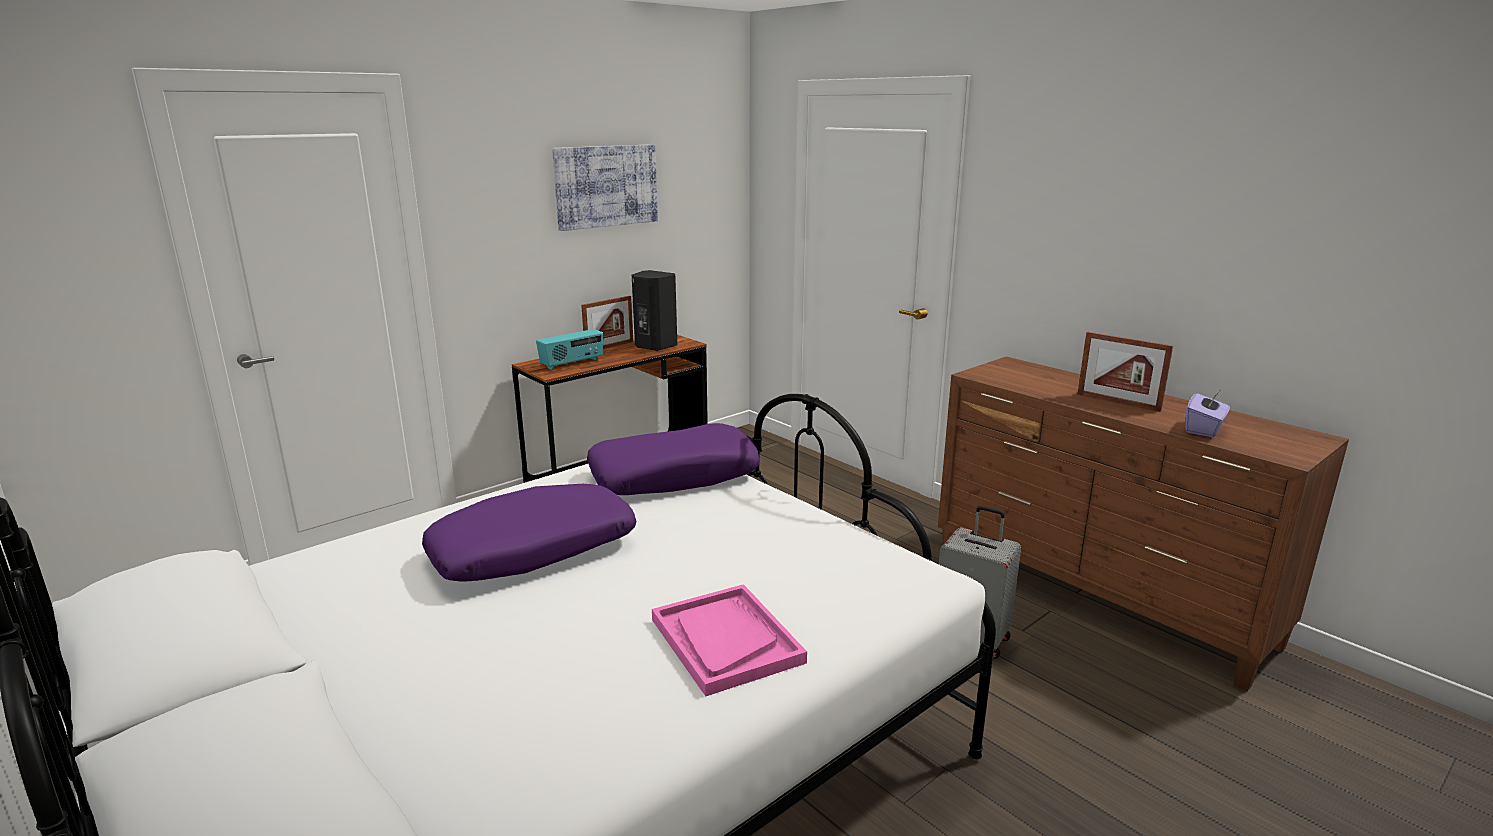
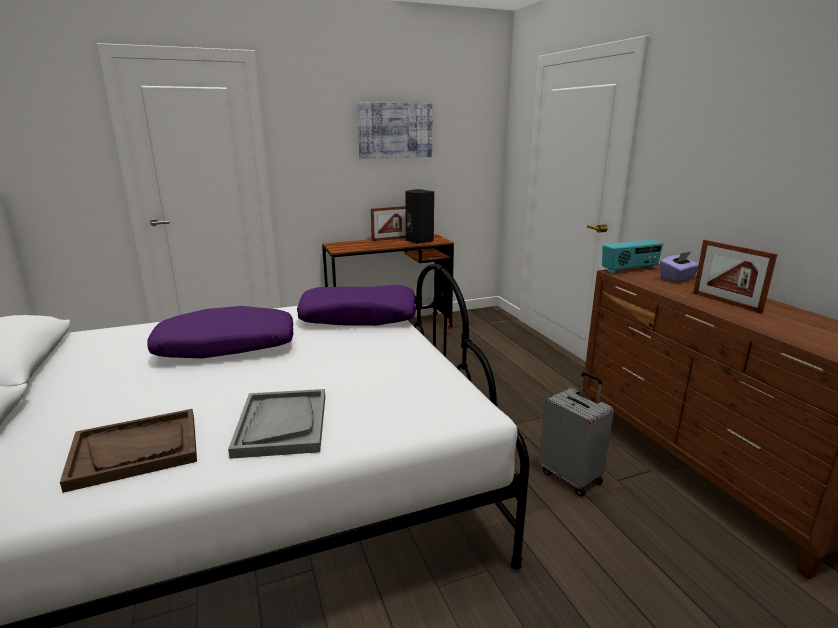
camera: 20 degrees right, 0 degrees up
(570, 715) = (136, 450): none -> brown tray
(572, 364) = (357, 246): radio -> radio (629, 270)
(725, 640) = (282, 424): pink tray -> grey tray
(1204, 429) = (793, 331): purple tissue box -> purple tissue box (677, 279)

